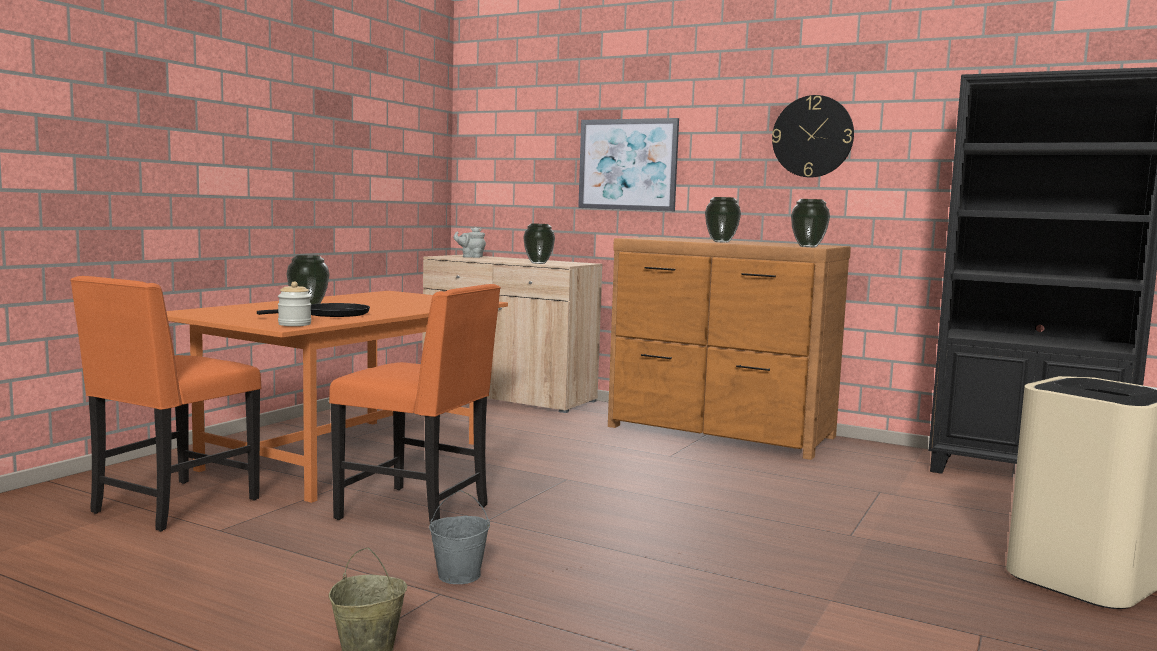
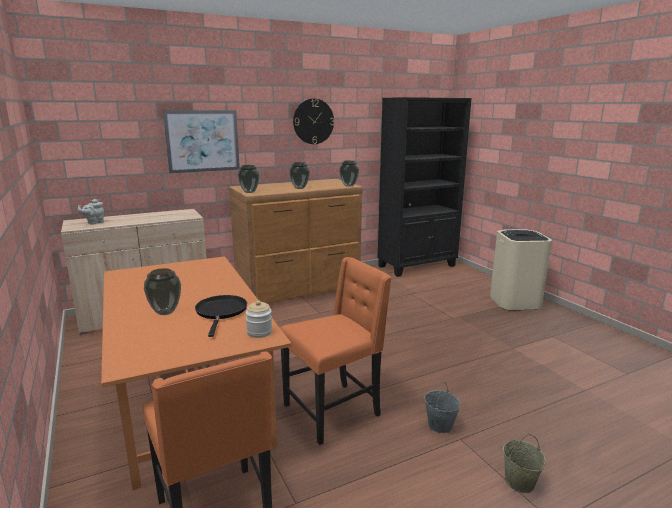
camera: 55 degrees left, 10 degrees up
(538, 263) = (172, 219): vase -> vase (249, 192)

